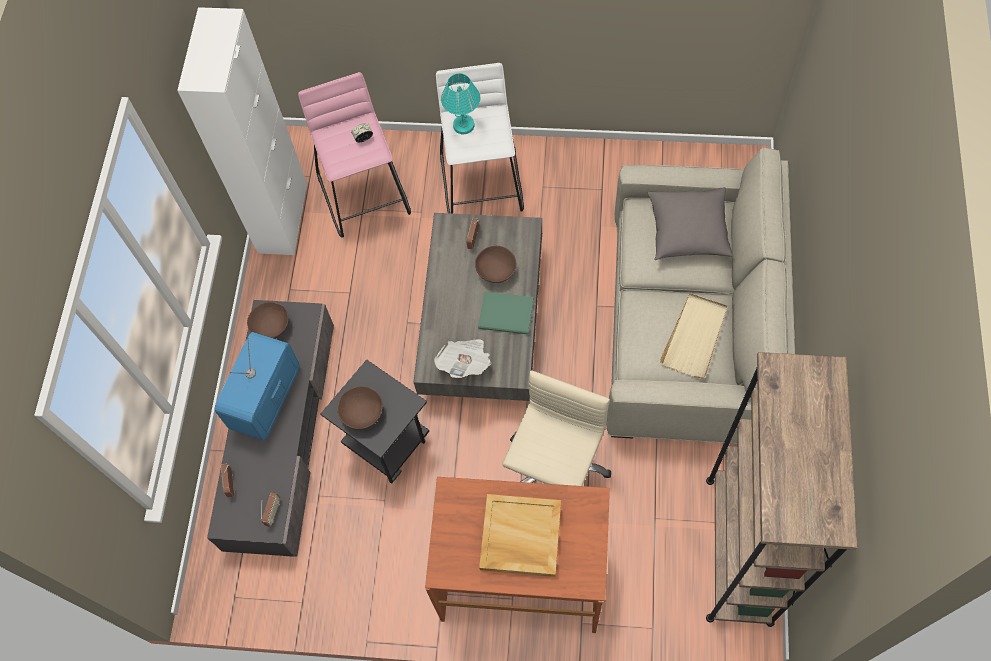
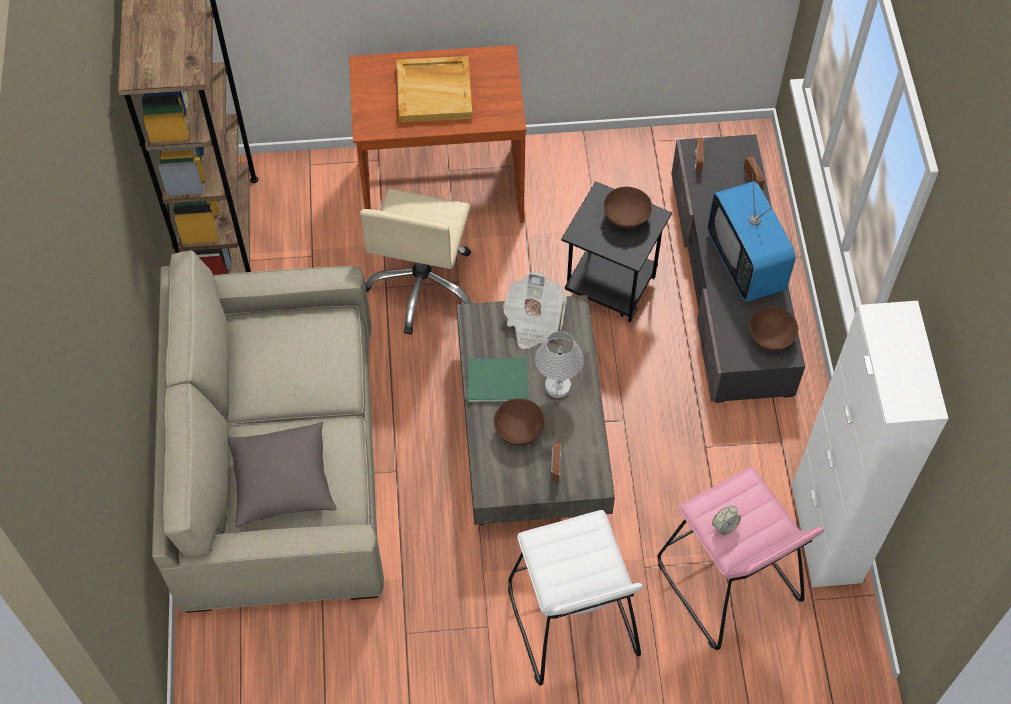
camera: 165 degrees right, 5 degrees down
(267, 399) = (745, 262): television -> television turned 150 degrees clockwise
(458, 303) = (557, 386): none -> white table lamp
(463, 125) = (594, 562): turquoise table lamp -> none
(694, 336) = (272, 357): beige tray -> none

